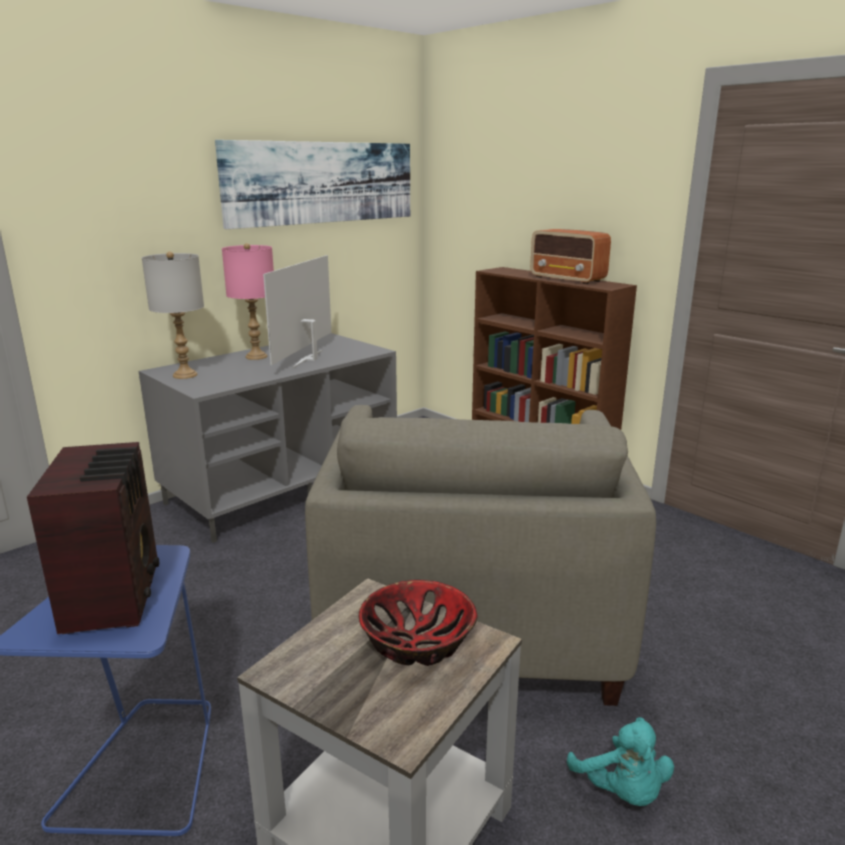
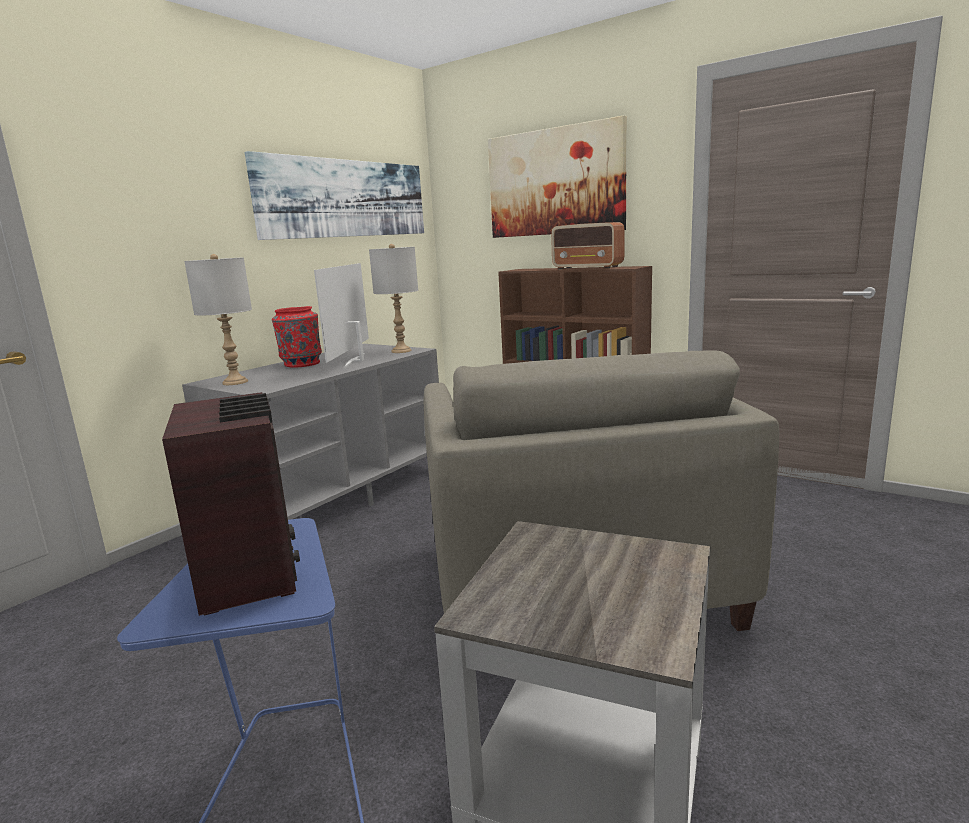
camera: 10 degrees left, 5 degrees down
(256, 357) = (301, 364): pink table lamp -> red vase
(360, 350) = (401, 351): none -> grey table lamp
(417, 642) = (609, 564): bowl -> none
(546, 178) = (555, 182): none -> picture
(621, 791) = (797, 704): turquoise plush toy -> none

